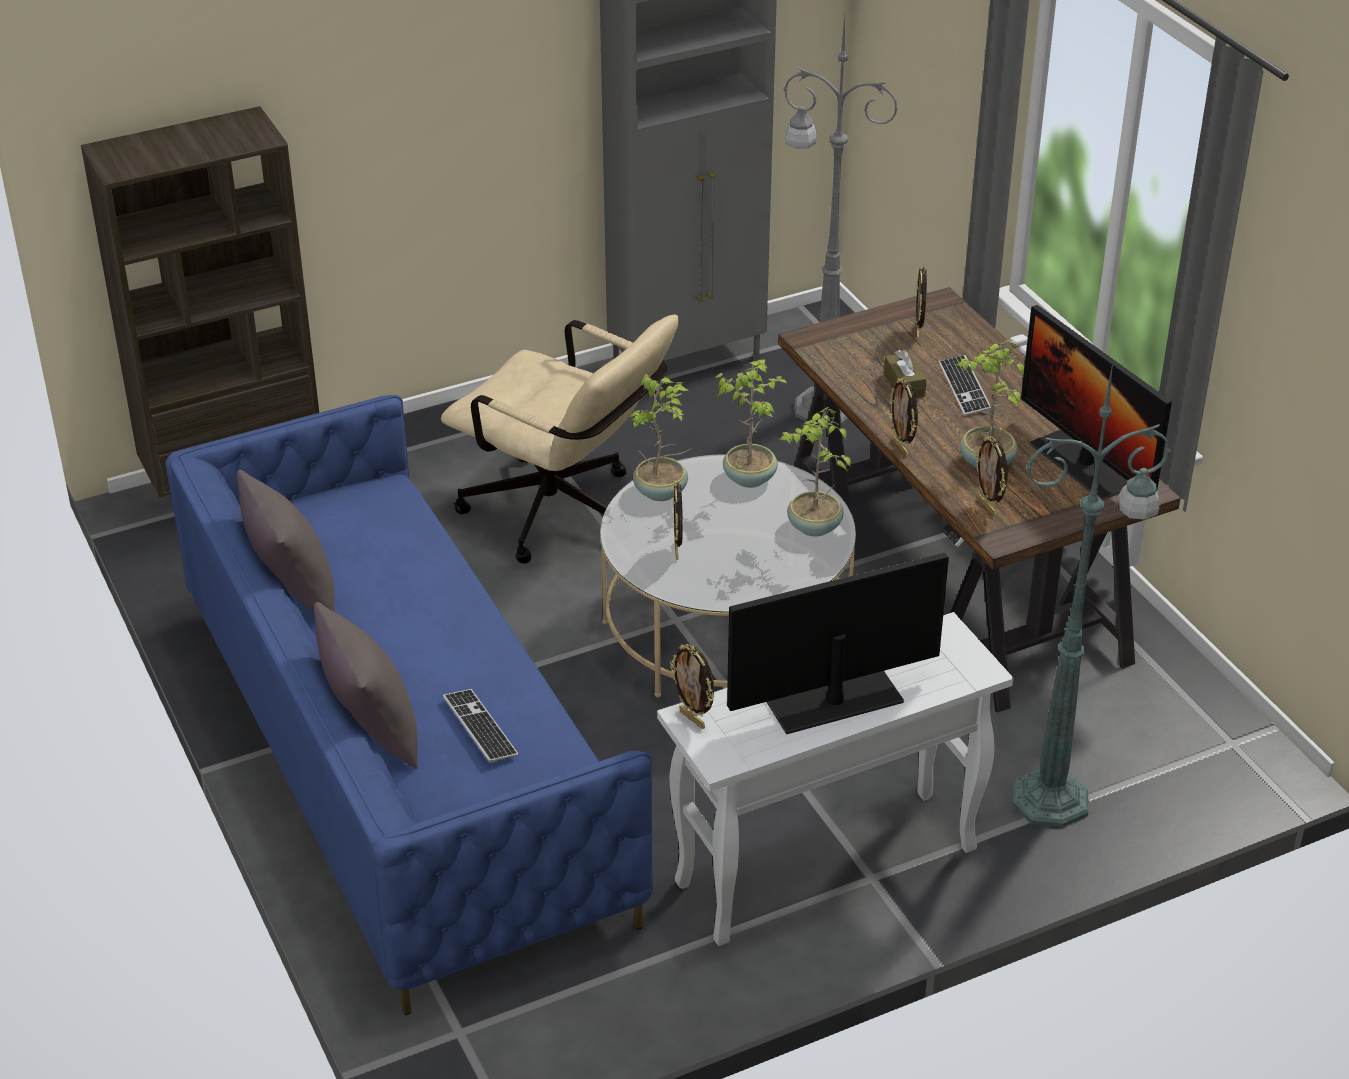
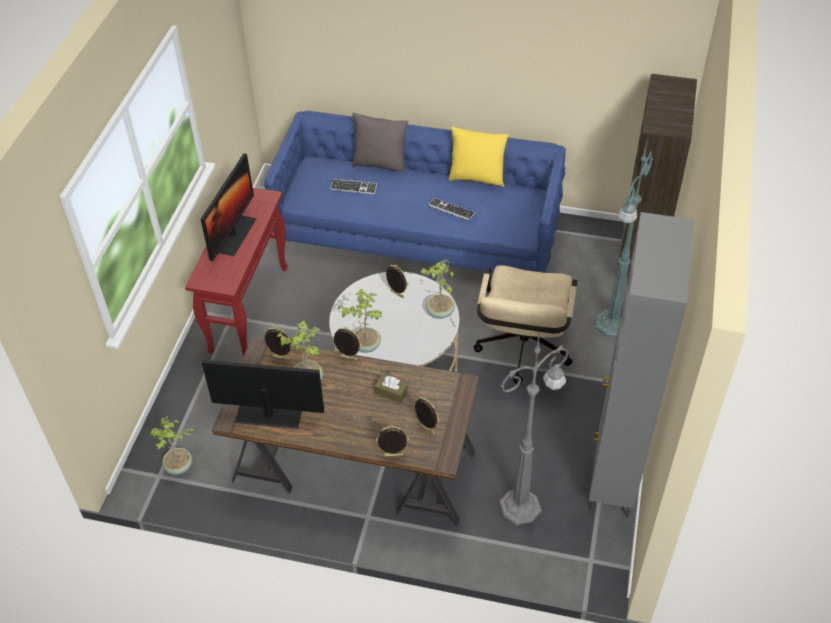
camera: 130 degrees right, 10 degrees up
(293, 593) = (477, 178): grey pillow -> yellow pillow
(564, 516) = (522, 353): beige office chair -> beige office chair turned 60 degrees counterclockwise
(693, 719) = (267, 197): picture frame -> picture frame (393, 456)
(750, 477) = (420, 346): potted plant -> potted plant (179, 467)
(824, 868) = (249, 308): white console table -> red console table
(964, 387) = (366, 414): keyboard -> keyboard (451, 210)
(1054, 799) = (202, 395): green floor lamp -> green floor lamp (611, 325)

